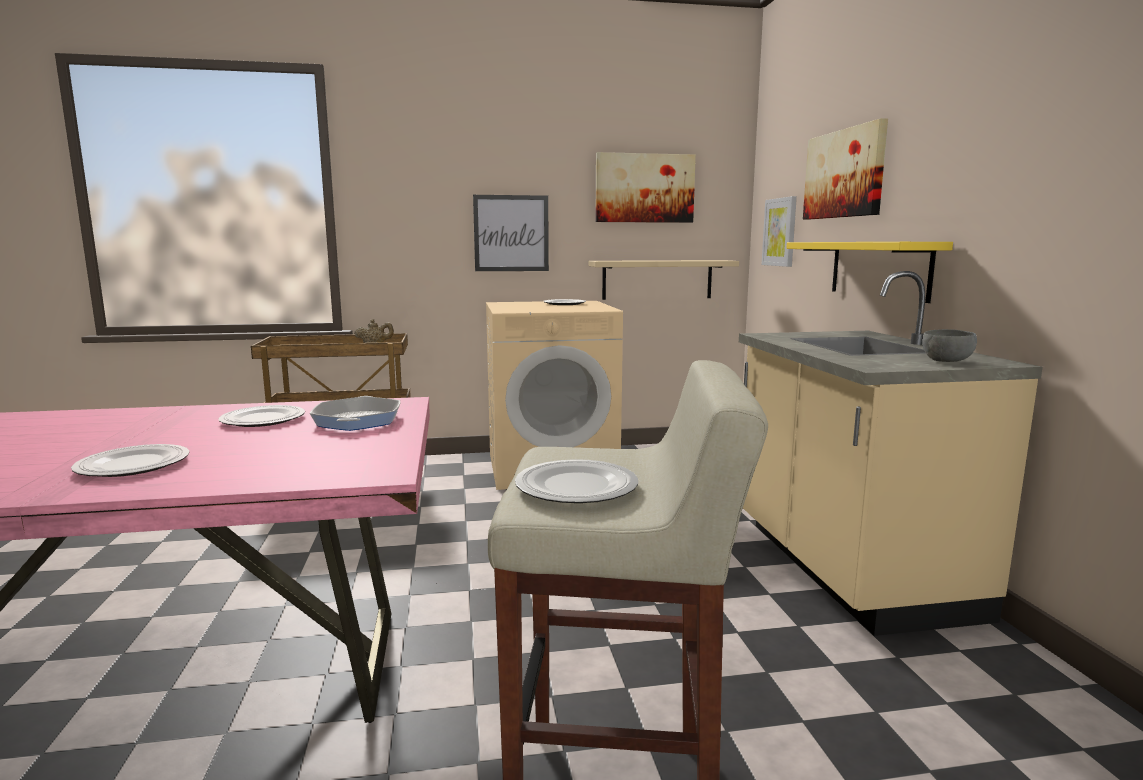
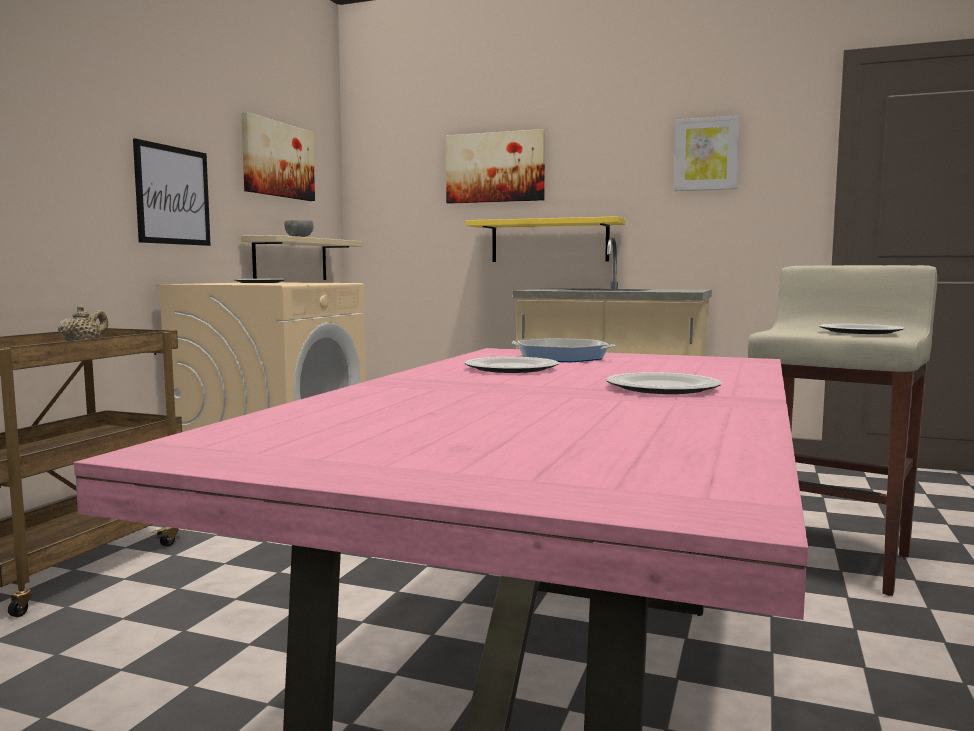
camera: 60 degrees left, 5 degrees down
(780, 232) = (402, 214): picture -> picture (706, 154)
(946, 361) = (682, 289): grey bowl -> grey bowl (299, 237)

